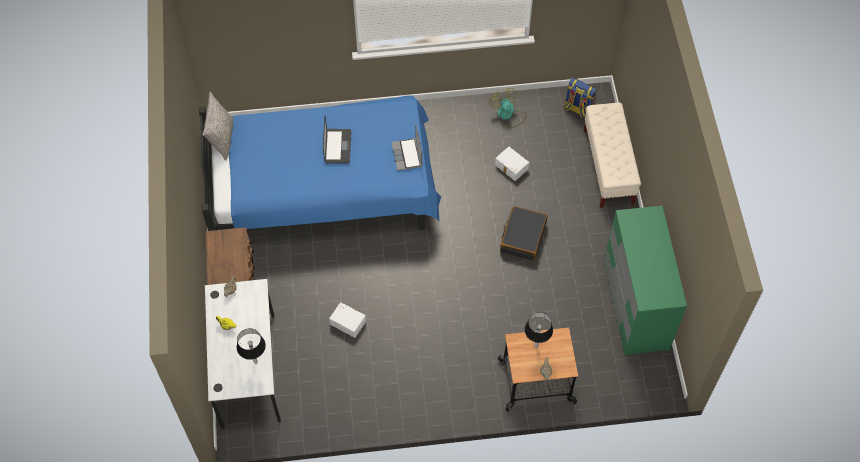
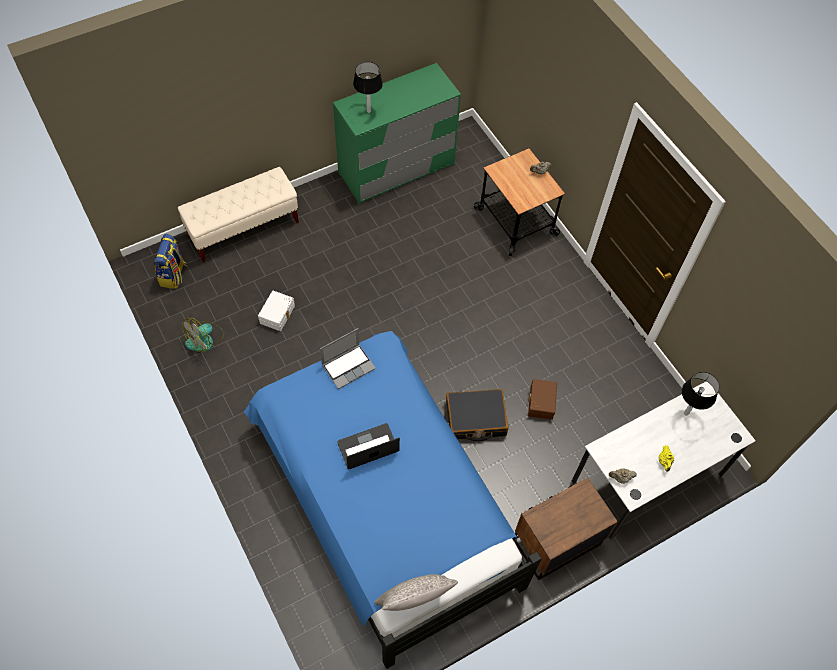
camera: 115 degrees left, 0 degrees up
(348, 322) = (540, 402): white storage box -> brown storage box
(522, 237) = (363, 278): black suitcase -> black suitcase (475, 419)
(536, 345) = (516, 186): table lamp -> table lamp (368, 111)

